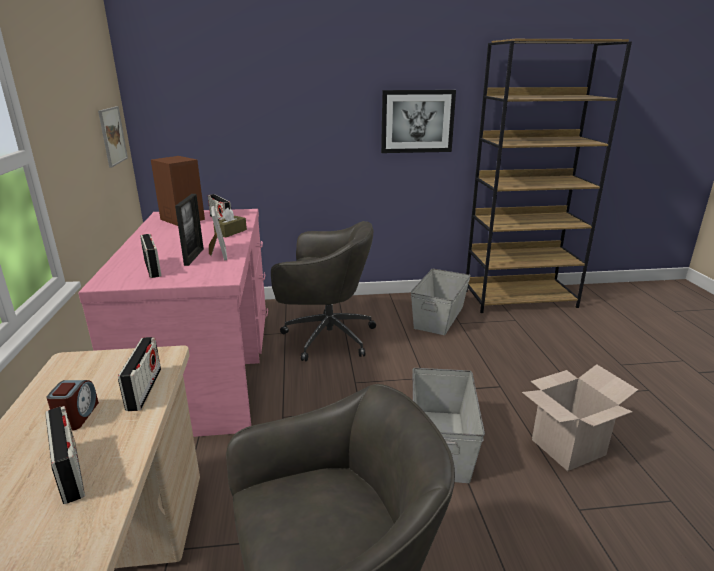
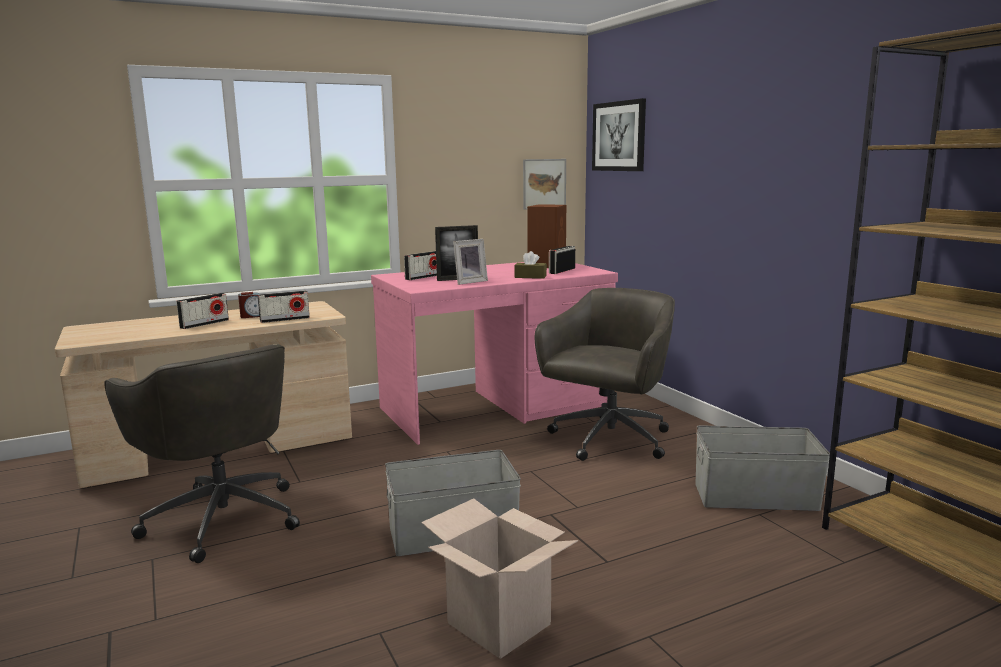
camera: 70 degrees right, 10 degrees down
(326, 337) = (608, 440): grey office chair -> grey office chair turned 135 degrees counterclockwise
(417, 121) = (831, 187): picture -> picture (619, 136)

